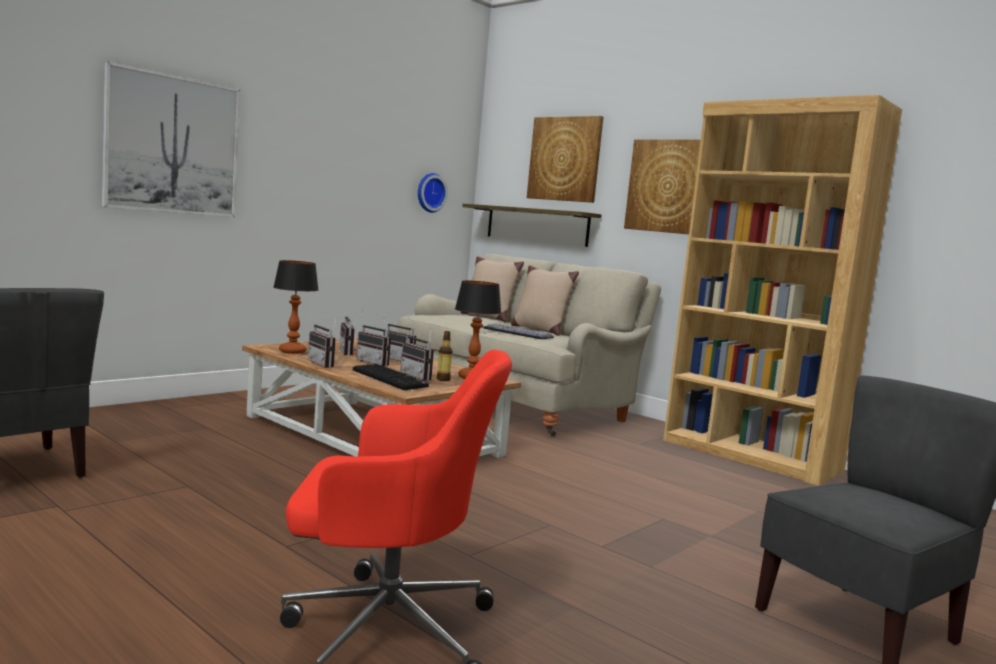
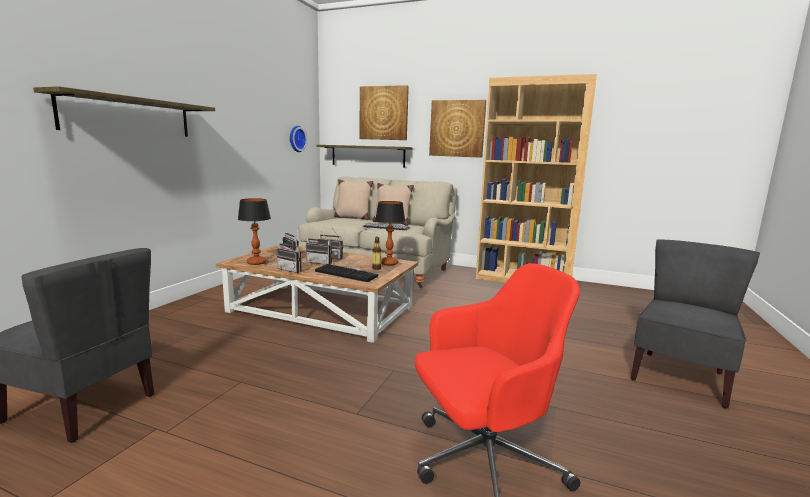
camera: 20 degrees left, 5 degrees up
(173, 145) = (129, 116): picture -> shelf
(420, 377) = (361, 269): radio -> none

